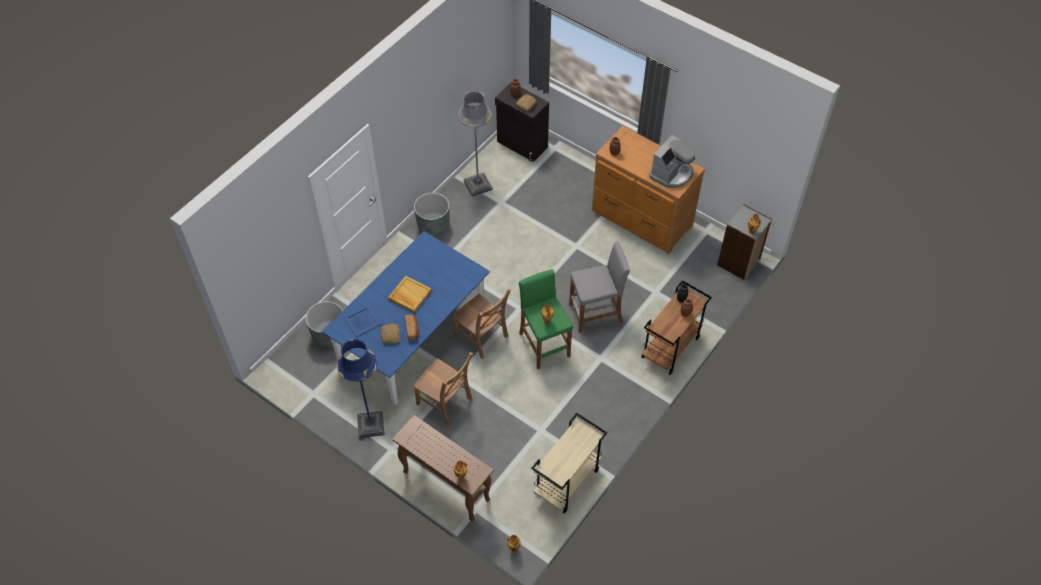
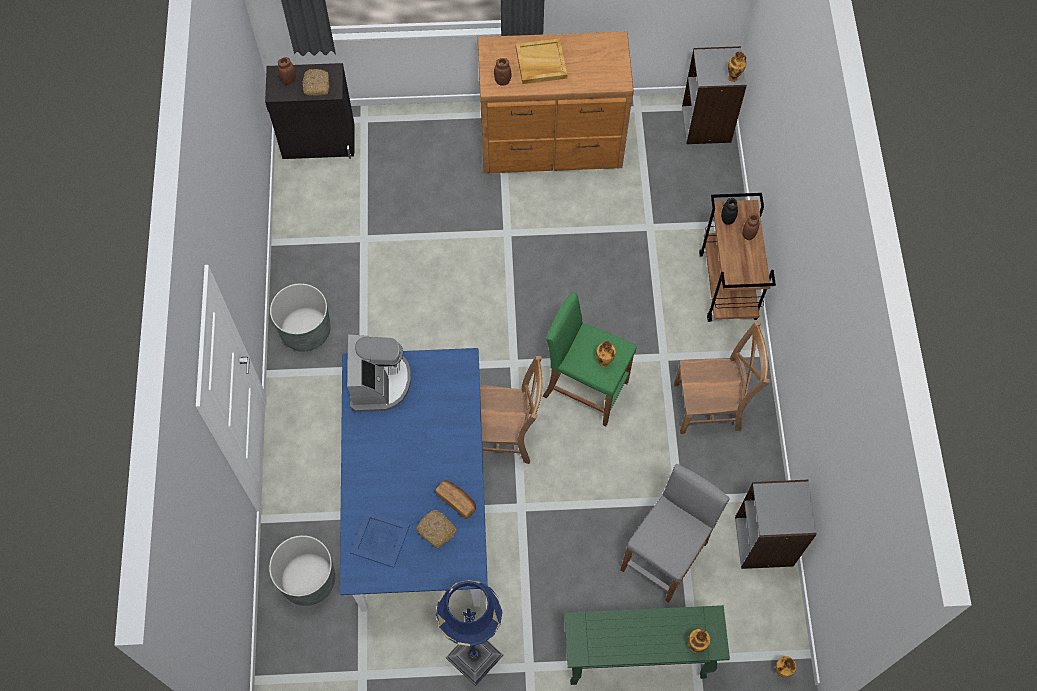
camera: 40 degrees left, 10 degrees up
(409, 295) = (408, 456): beige tray -> beige tray (540, 63)
(445, 486) = (635, 660): brown console table -> green console table
(446, 402) = (538, 554): brown chair -> brown chair (711, 406)
(478, 185) = (313, 235): grey floor lamp -> none
(567, 482) = (764, 541): beige cart -> grey bookcase
(596, 314) = (608, 304): grey stool -> grey stool (665, 556)
(672, 173) = (596, 63): coffee machine -> coffee machine (379, 382)

